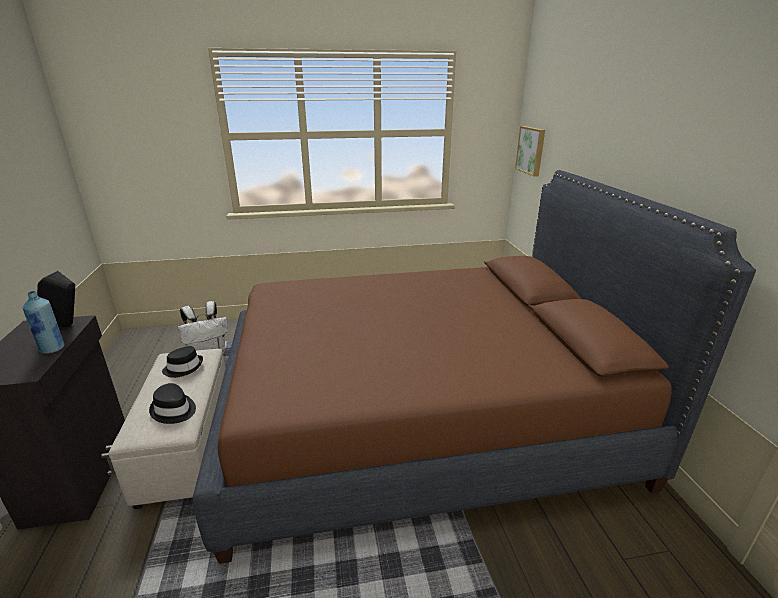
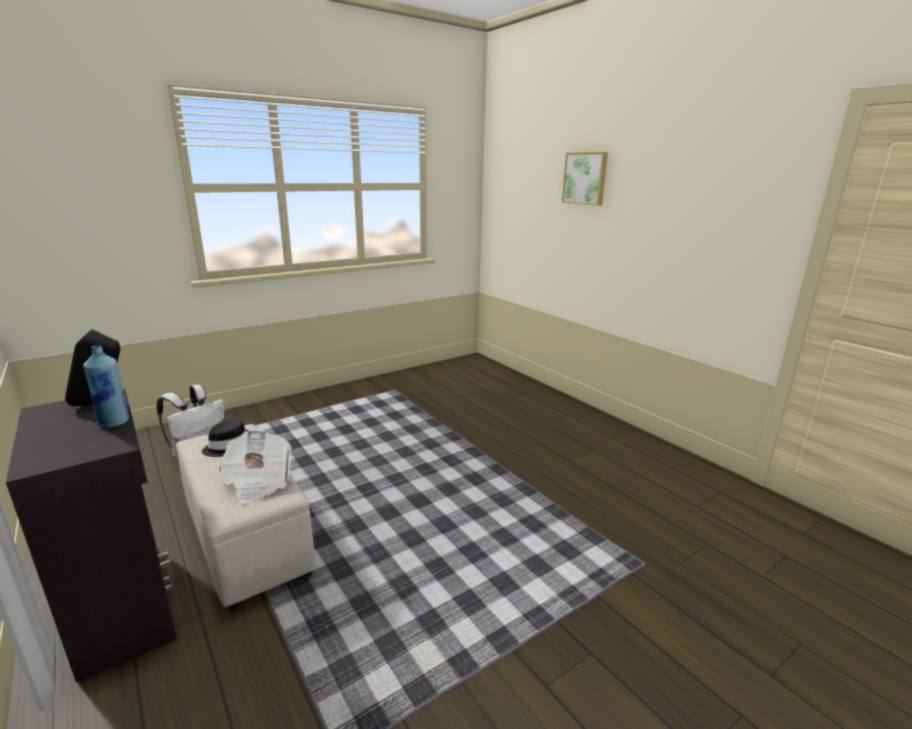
camera: 25 degrees left, 5 degrees down
(173, 410) = (258, 481): black hat -> newspaper
(421, 417) = (479, 455): brown bed -> none
(531, 150) = (502, 201): picture -> picture (585, 178)

